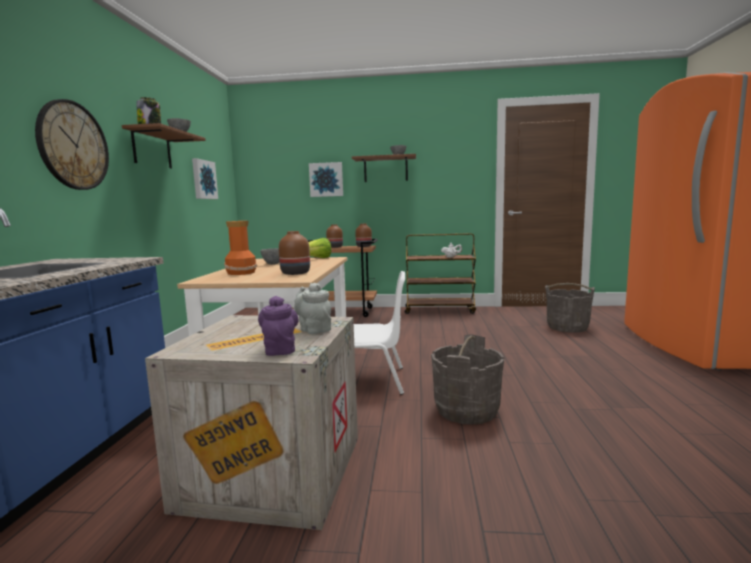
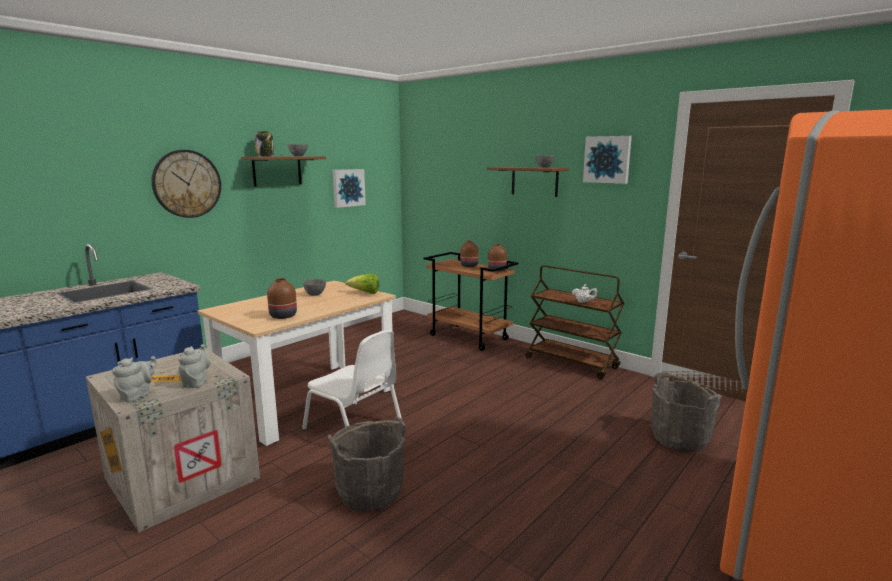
camera: 35 degrees right, 5 degrees up
(241, 273) = (261, 304): vase -> none
(280, 349) = (137, 395): purple teapot -> grey teapot
(326, 179) = (476, 188): picture -> picture (607, 159)

